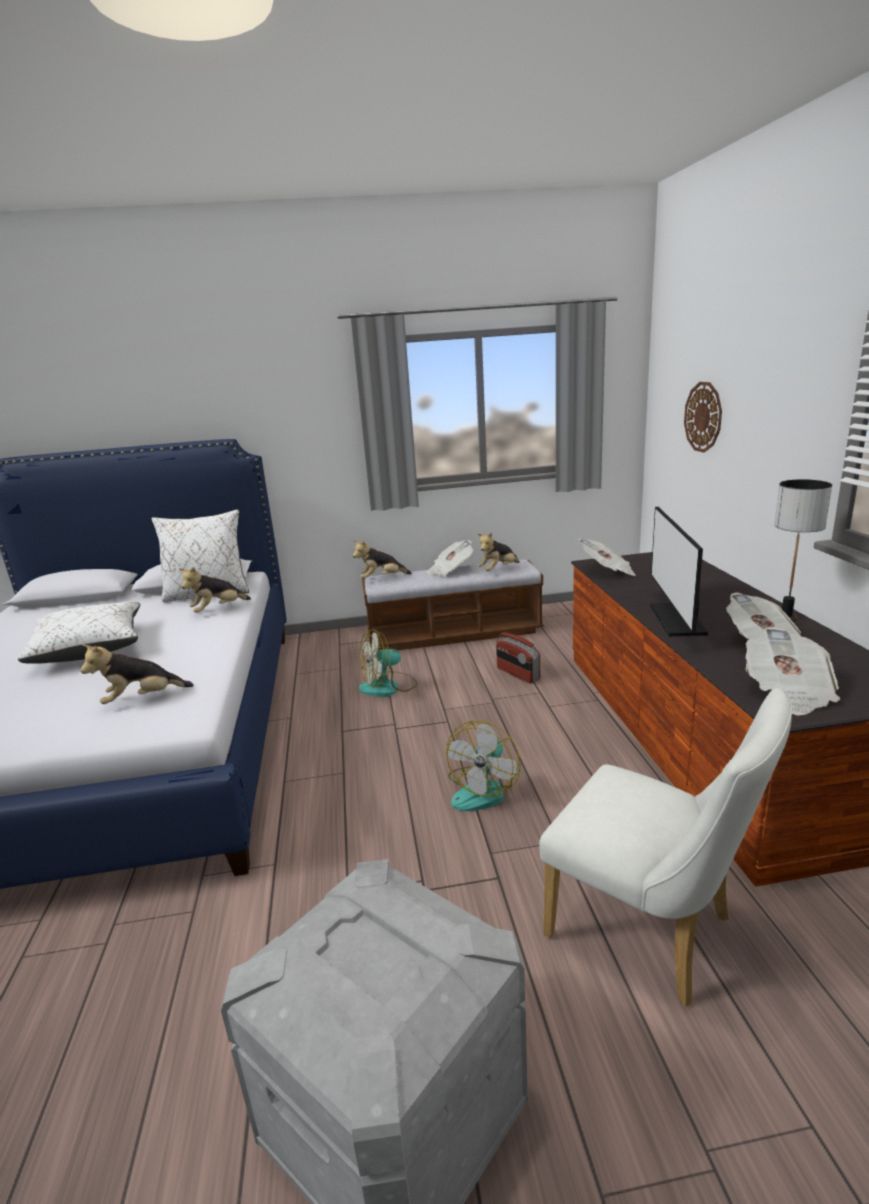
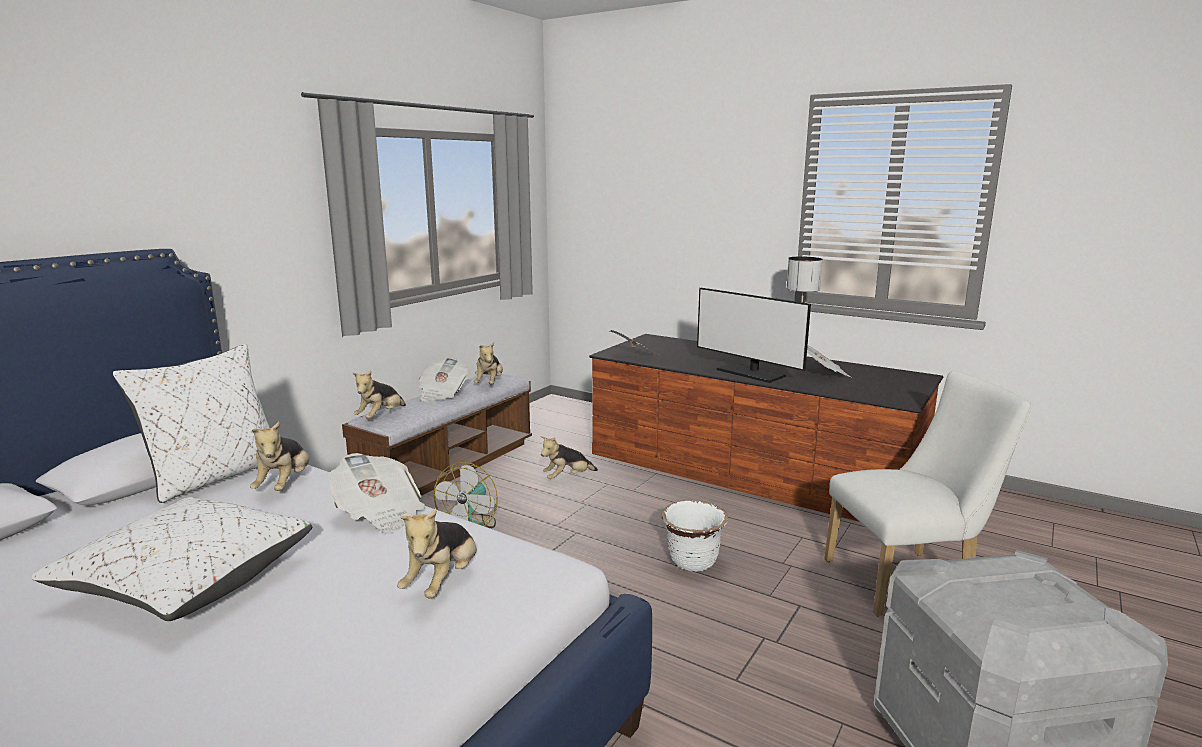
camera: 50 degrees left, 5 degrees down
(483, 790) = (693, 562): fan -> white planter
(517, 674) = (567, 478): radio -> plush toy
(703, 417) = (634, 222): wall clock -> none
(788, 692) = (883, 391): newspaper -> newspaper (379, 514)

